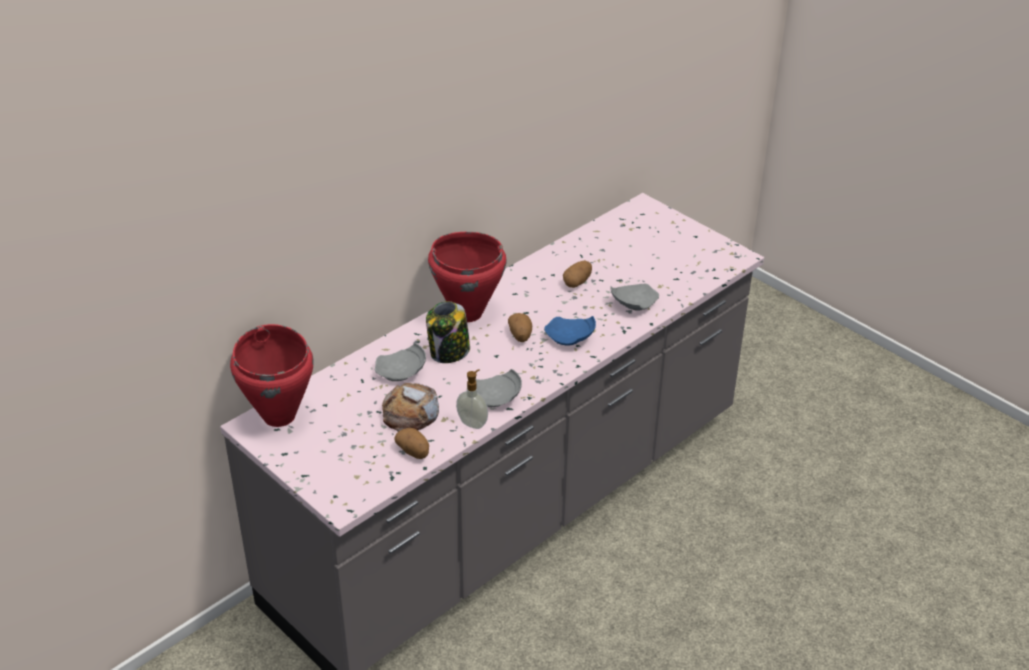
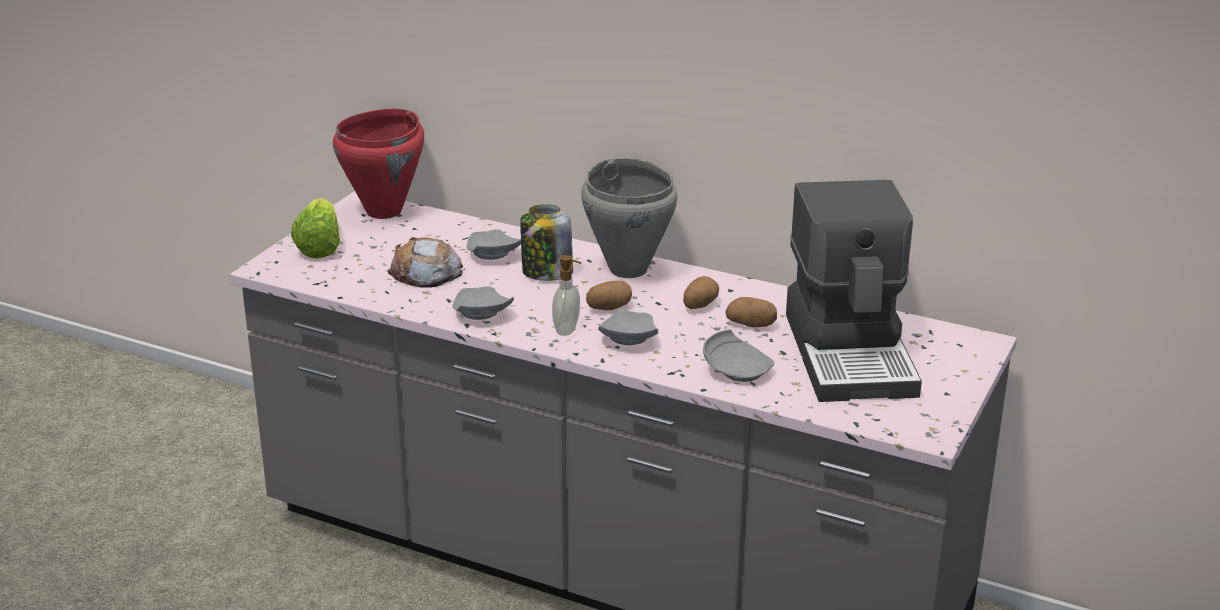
camera: 70 degrees right, 10 degrees down
(322, 465) = (319, 246): none -> lettuce
(414, 452) = (363, 286): potato -> potato (699, 305)
(467, 313) = (628, 269): red cooking pot -> grey cooking pot
(473, 423) = (429, 309): soap dispenser -> soap dispenser (567, 330)
(570, 338) = (627, 339): blue plate -> grey plate
(634, 255) = (851, 353): none -> coffee machine

